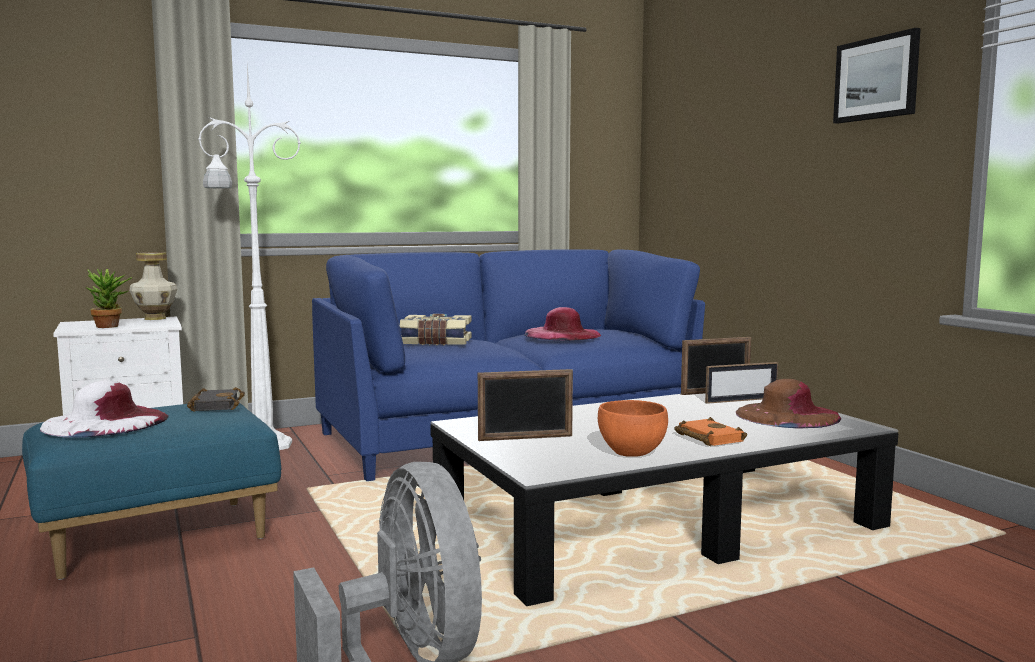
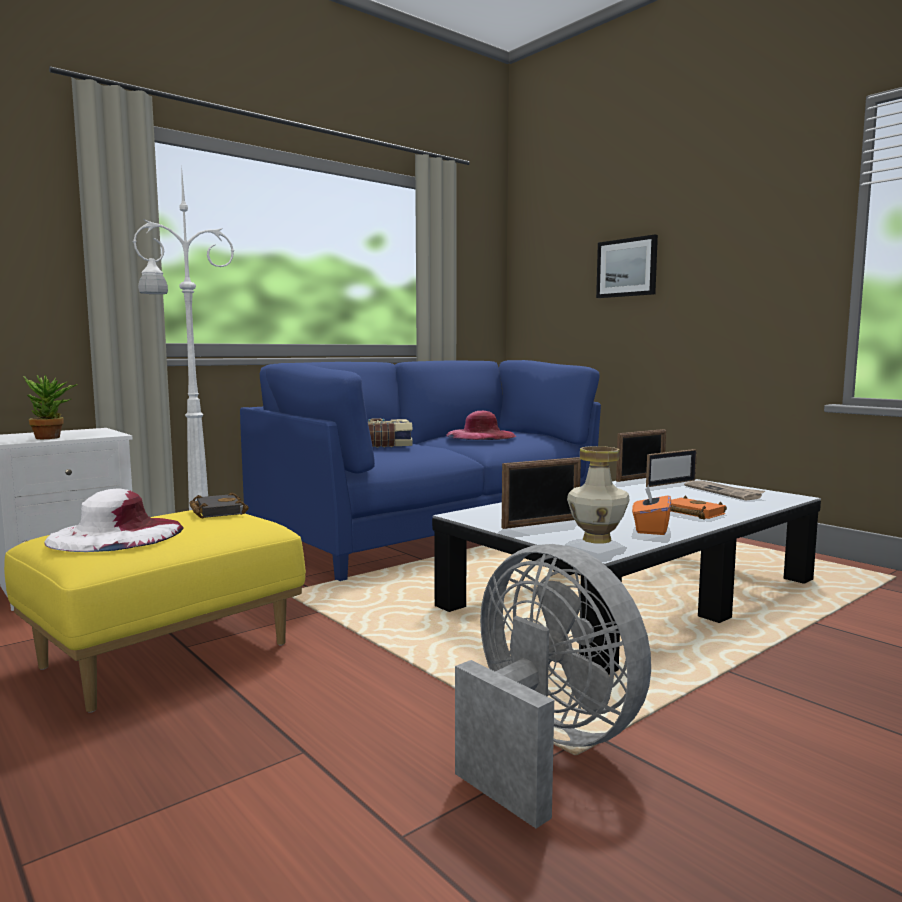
camera: 15 degrees left, 0 degrees up
(155, 318) = (88, 430): vase -> vase (597, 539)
(158, 536) = (167, 654): blue ottoman -> yellow ottoman
(631, 453) = (650, 529): orange bowl -> orange tissue box
(787, 415) = (724, 492): brown hat -> newspaper
(876, 78) = (755, 210): picture -> picture (627, 267)

